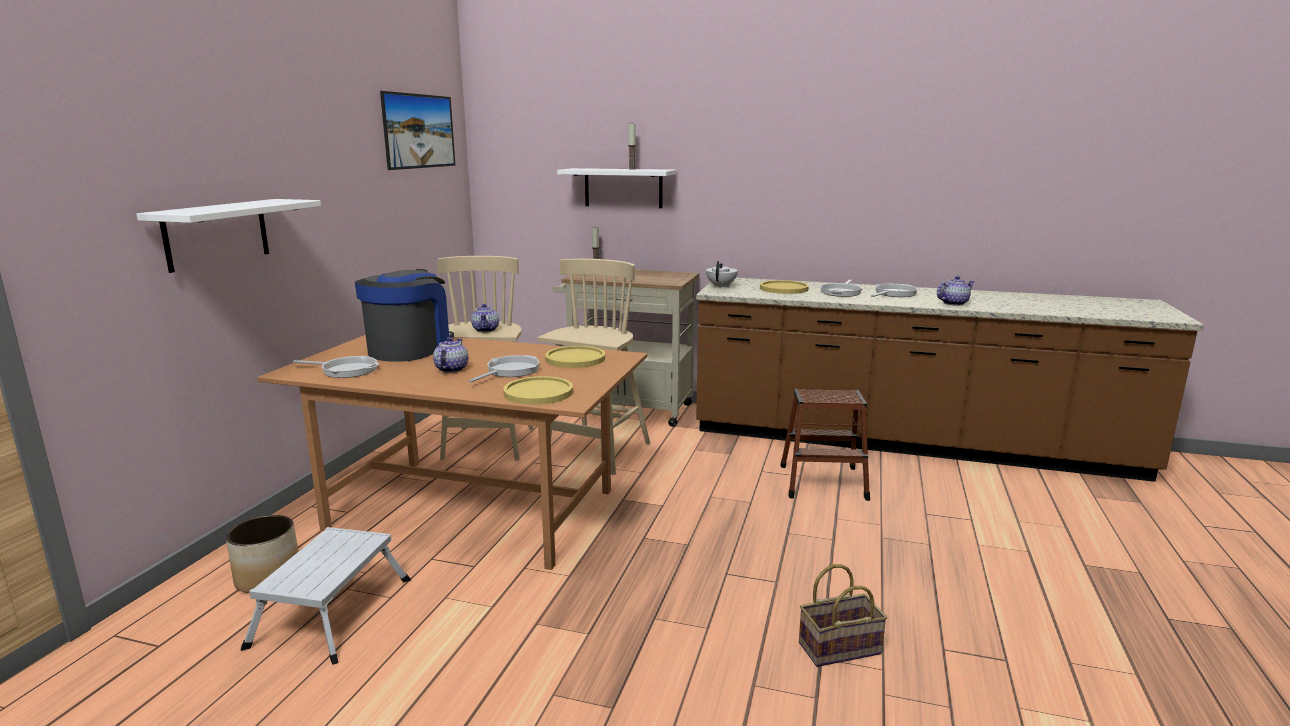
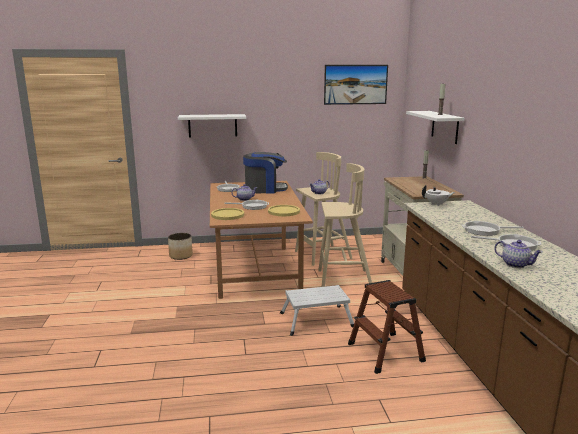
camera: 65 degrees right, 0 degrees up
(332, 611) = (167, 271): white step ladder -> white step ladder (317, 320)
(784, 288) = (462, 217): yellow plate -> none
(840, 647) = (195, 381): basket -> none

